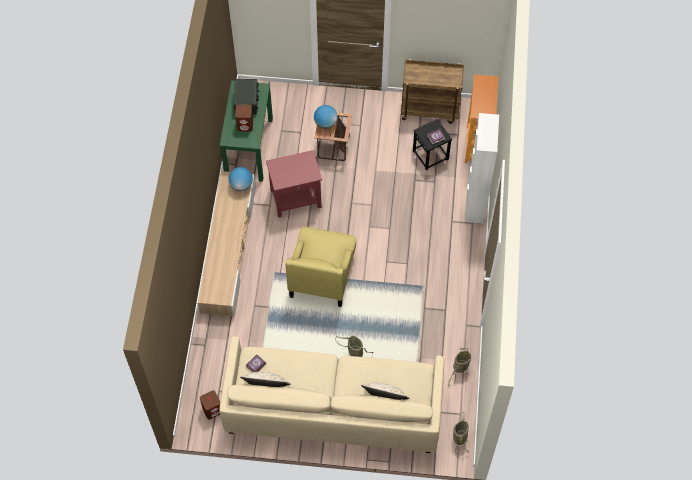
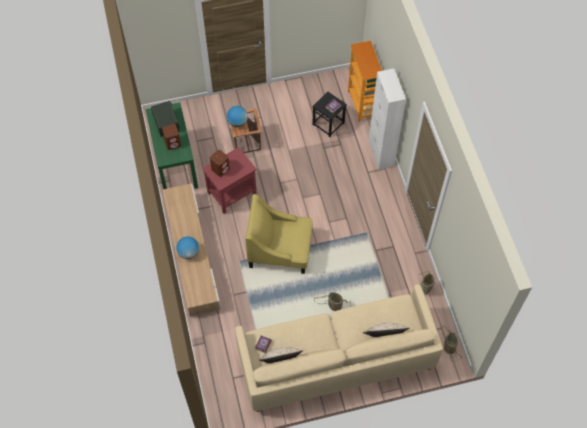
camera: 20 degrees left, 0 degrees up
(212, 409) = (234, 396): brown speaker -> brown speaker (220, 169)
(241, 185) = (185, 196): globe -> globe (188, 252)
(322, 274) = (280, 250): yellow armchair -> yellow armchair turned 105 degrees clockwise
(430, 109) = (312, 87): brown cart -> none

